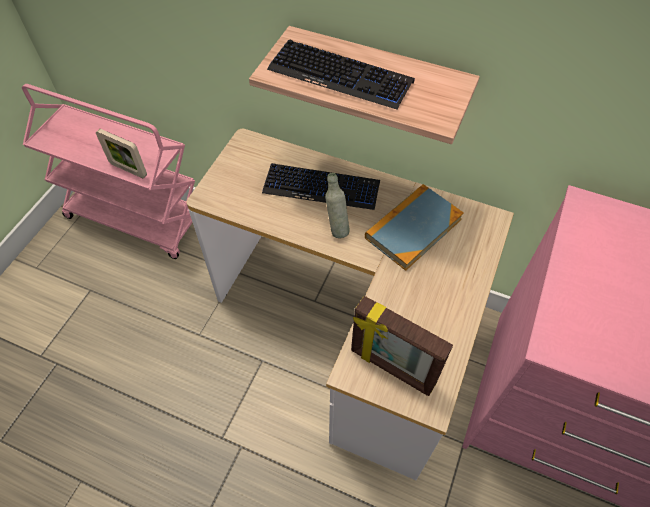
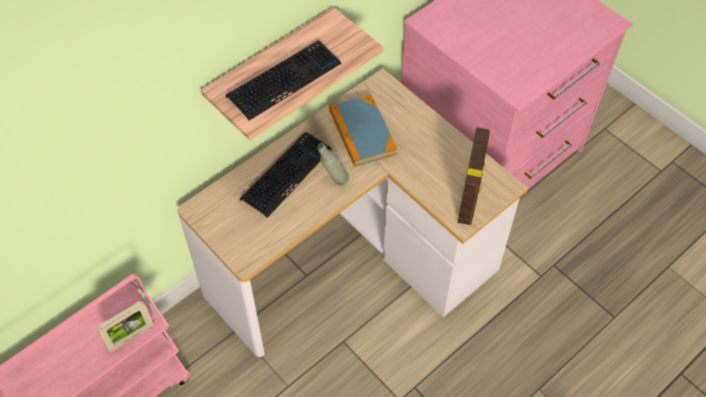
camera: 65 degrees left, 0 degrees up
(392, 368) = (470, 197): picture frame -> picture frame turned 45 degrees counterclockwise

